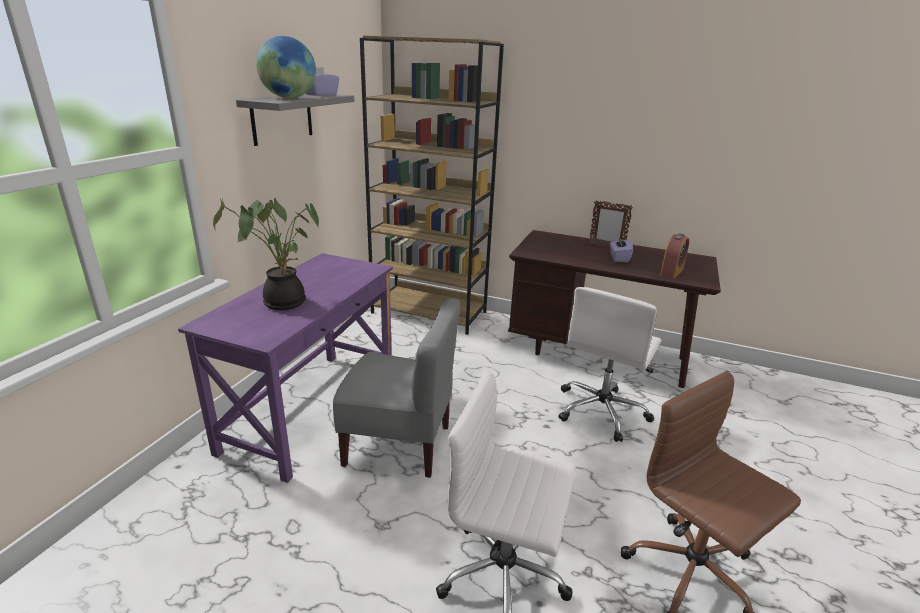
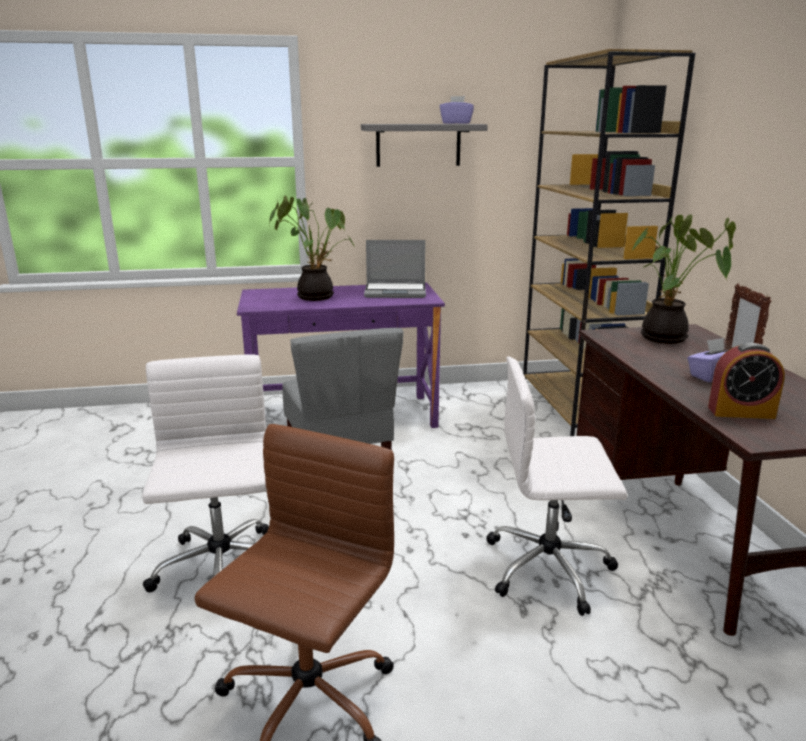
camera: 60 degrees right, 5 degrees down
(289, 98) = (405, 123): globe -> none
(331, 270) = (396, 292): none -> laptop
(551, 244) = (667, 339): none -> potted plant

